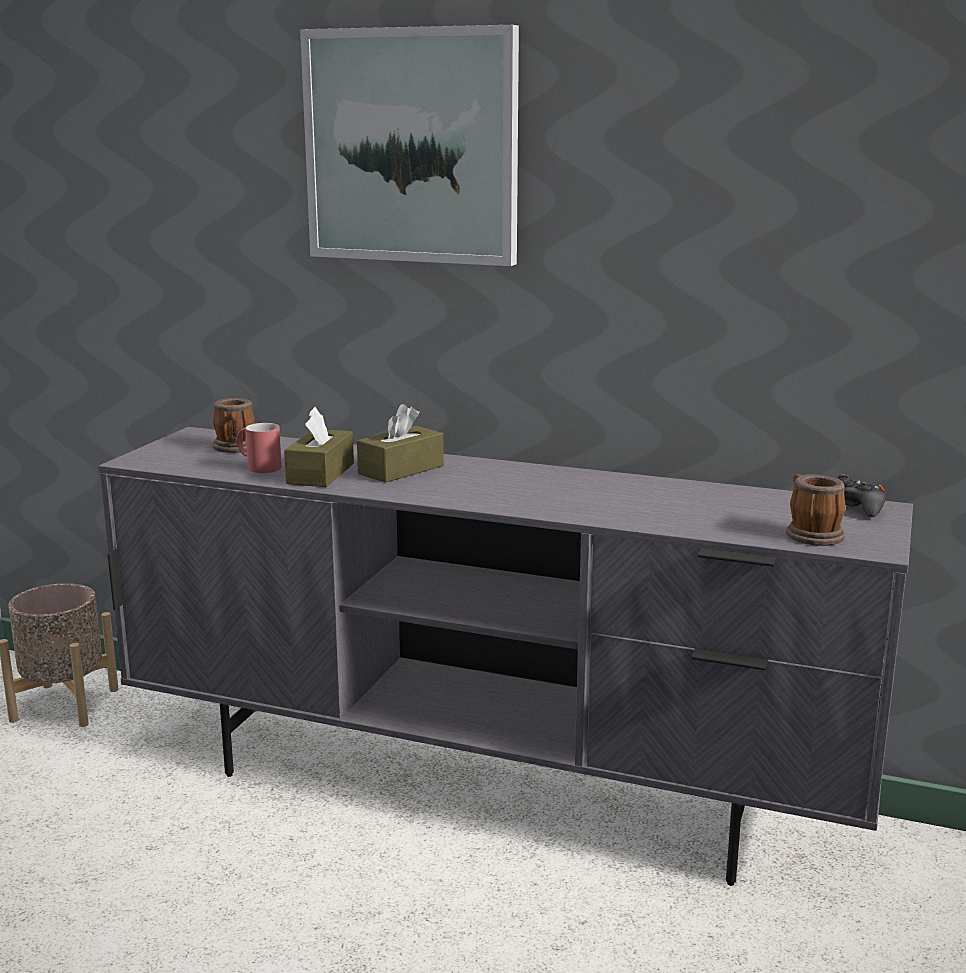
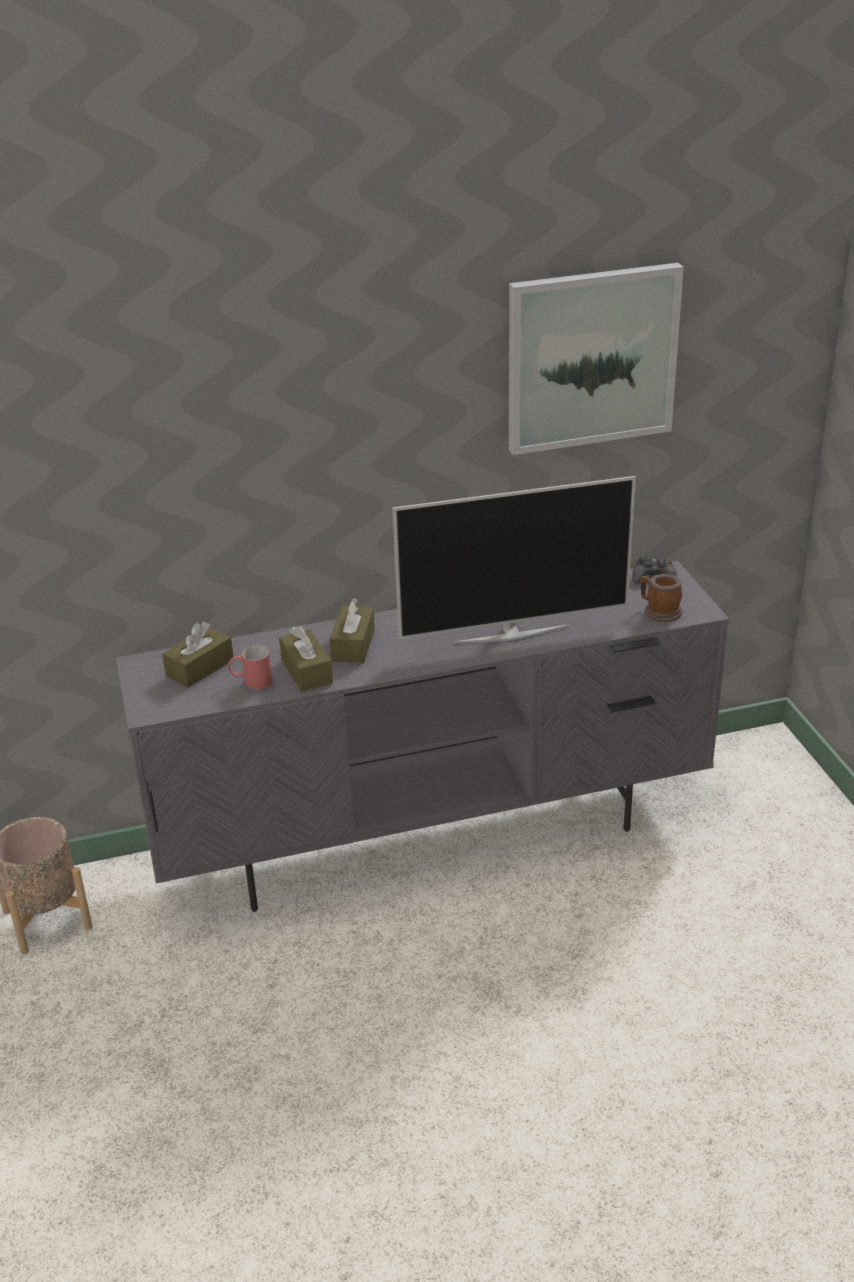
camera: 35 degrees left, 15 degrees up
(236, 448) = (200, 668): mug -> brown tissue box
(412, 146) = (308, 398): picture -> picture (591, 358)
(586, 503) = (511, 633): none -> television

